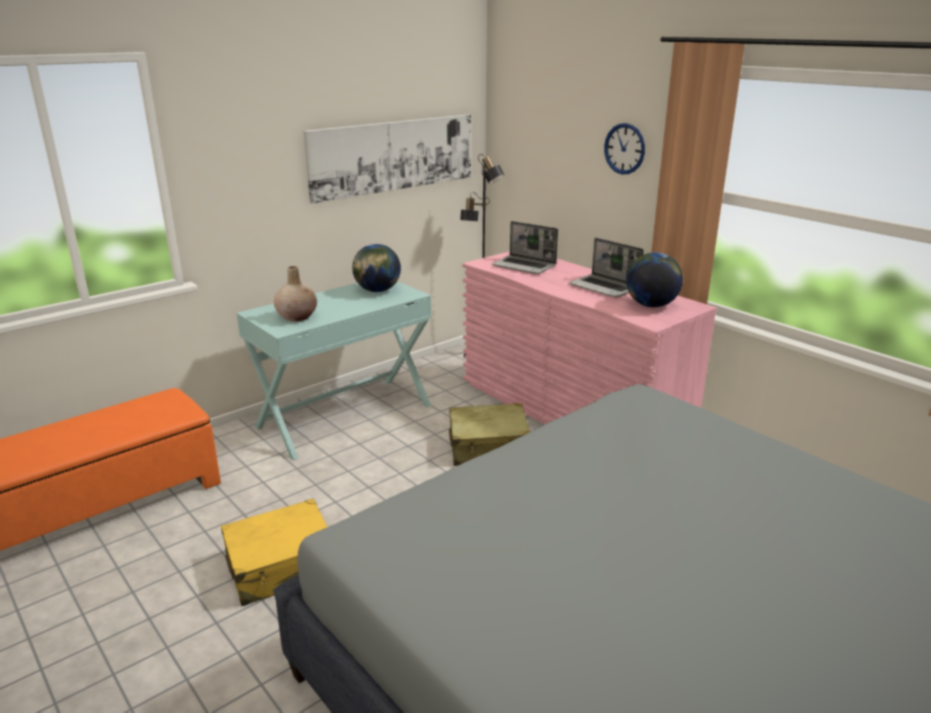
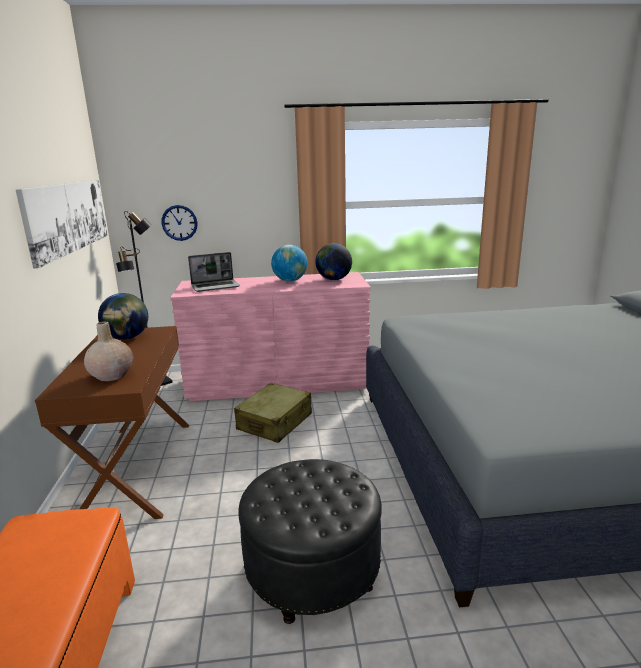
camera: 55 degrees left, 5 degrees down
(282, 566) = (312, 572): yellow suitcase -> black ottoman
(345, 416) = (137, 468): turquoise desk -> brown desk
(604, 287) = (290, 281): laptop -> globe
(624, 148) = (256, 187): wall clock -> wall clock (179, 223)

